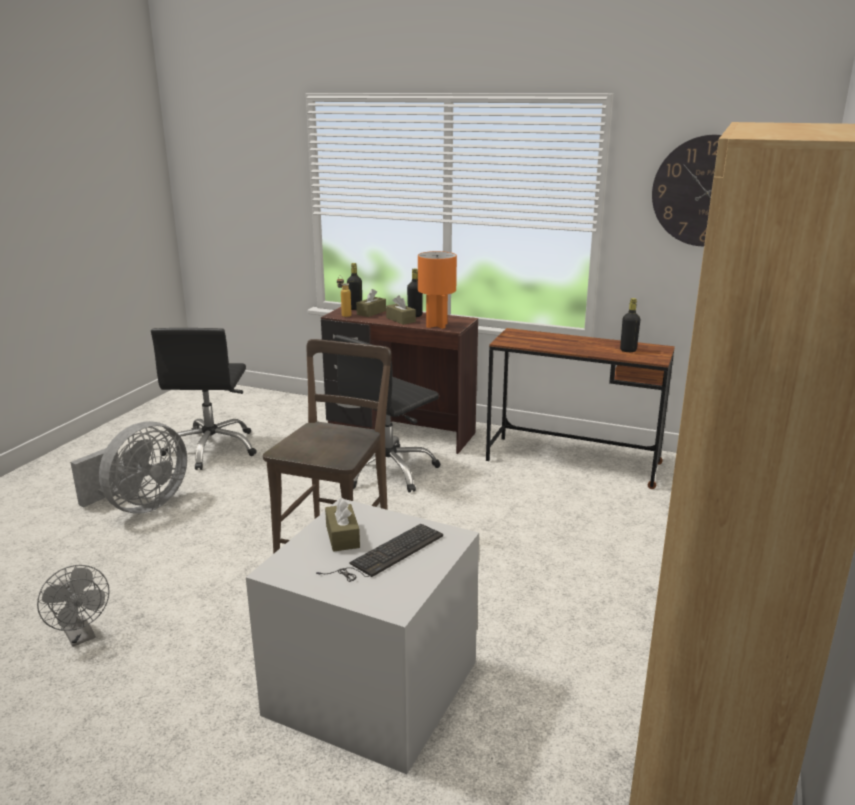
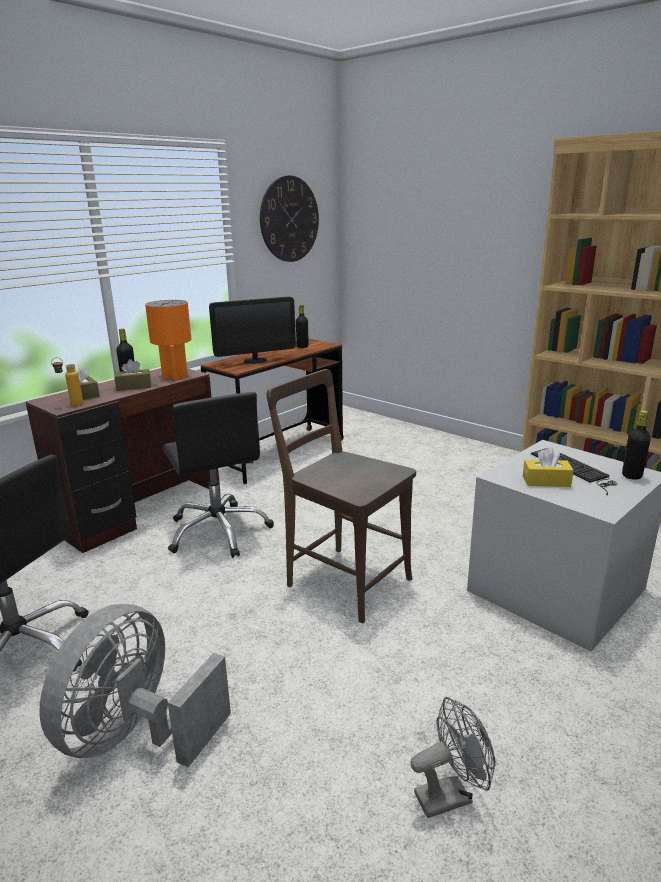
camera: 70 degrees left, 0 degrees up
(140, 506) = (137, 735): grey fan -> grey fan turned 120 degrees counterclockwise
(342, 536) = (546, 481): brown tissue box -> yellow tissue box
(355, 309) = (56, 399): black bottle -> black bottle (632, 476)
(543, 342) = (255, 360): none -> monitor

